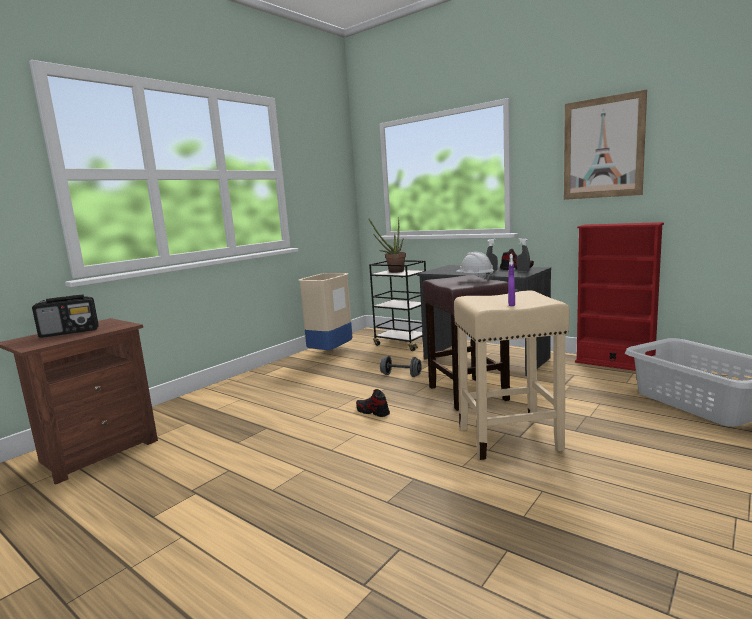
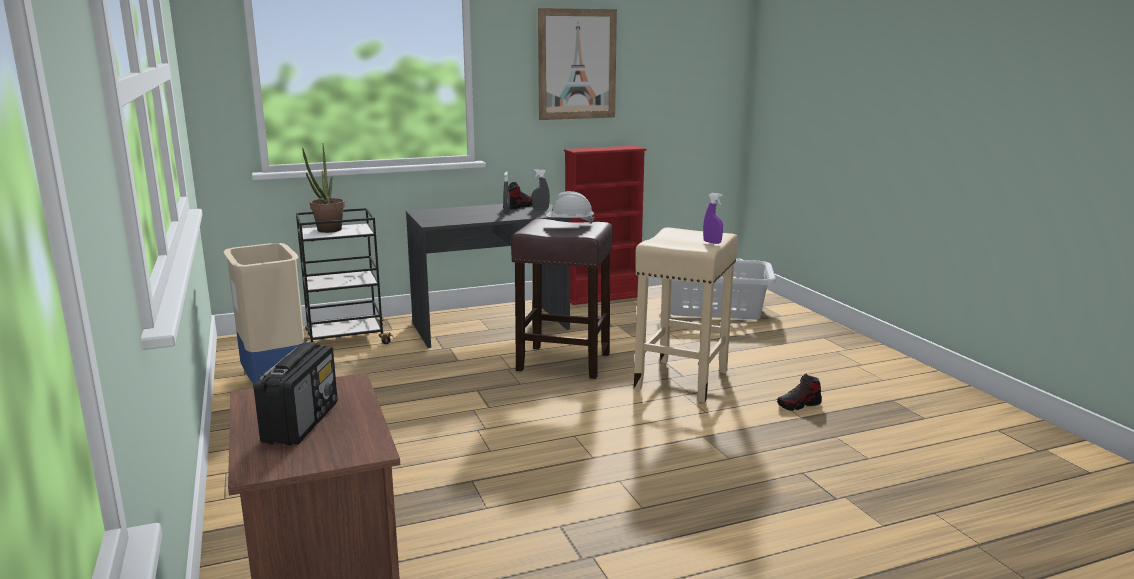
camera: 60 degrees left, 5 degrees up
(372, 412) = (532, 413): shoe -> shoe (799, 405)
(401, 375) = (454, 372): grey dumbbell -> none

